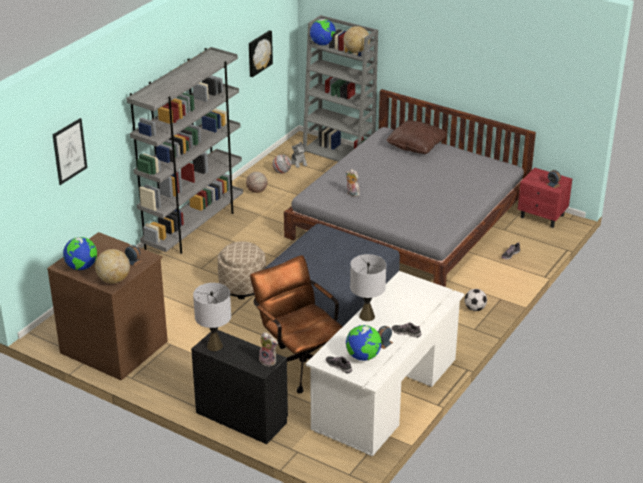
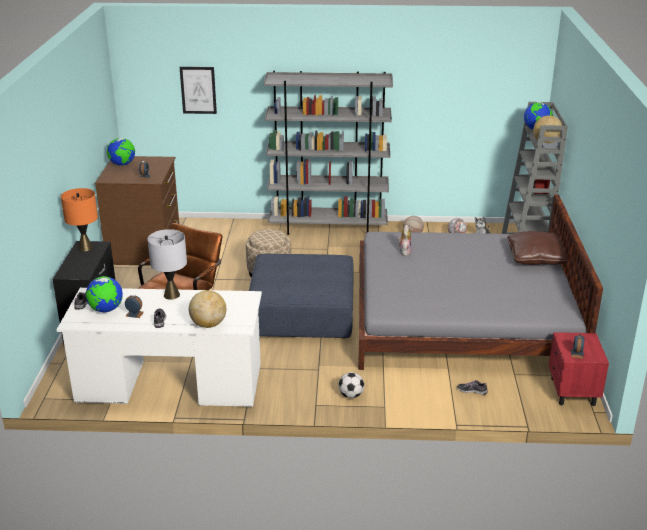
camera: 60 degrees right, 5 degrees down
(114, 280) = (114, 178): globe -> globe (208, 324)
(214, 346) = (85, 248): grey table lamp -> orange table lamp
(259, 53) = (474, 113): picture -> none
(269, 361) = (78, 274): plush toy -> none

